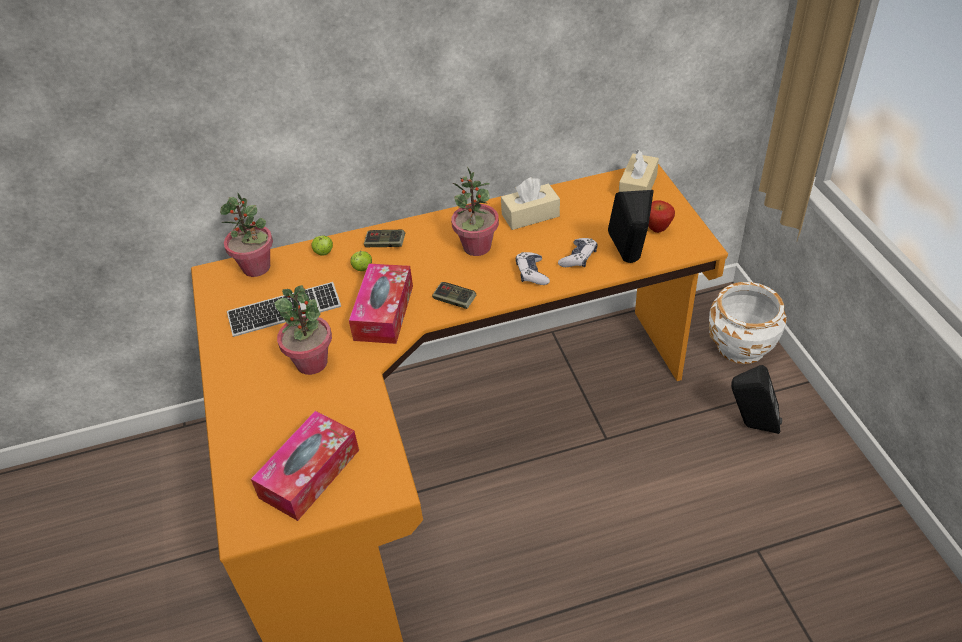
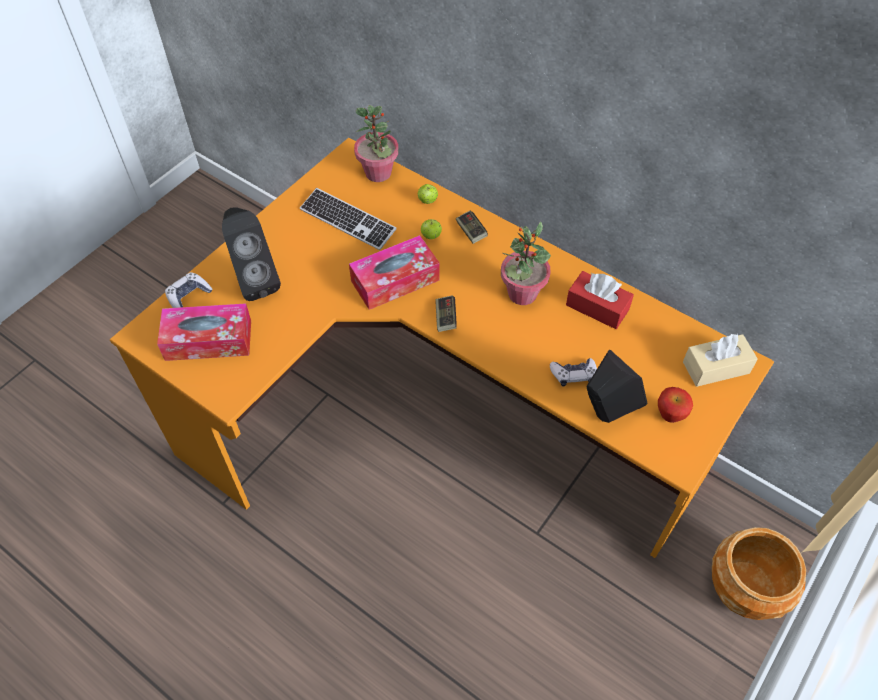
camera: 50 degrees right, 10 degrees up
(312, 362) = (310, 271): potted plant -> none
(530, 215) = (597, 307): beige tissue box -> red tissue box
(532, 273) = (523, 352): game controller -> game controller (189, 296)
(741, 346) = (744, 589): white planter -> brown planter
(751, 425) = (652, 649): black speaker -> black speaker (255, 281)

